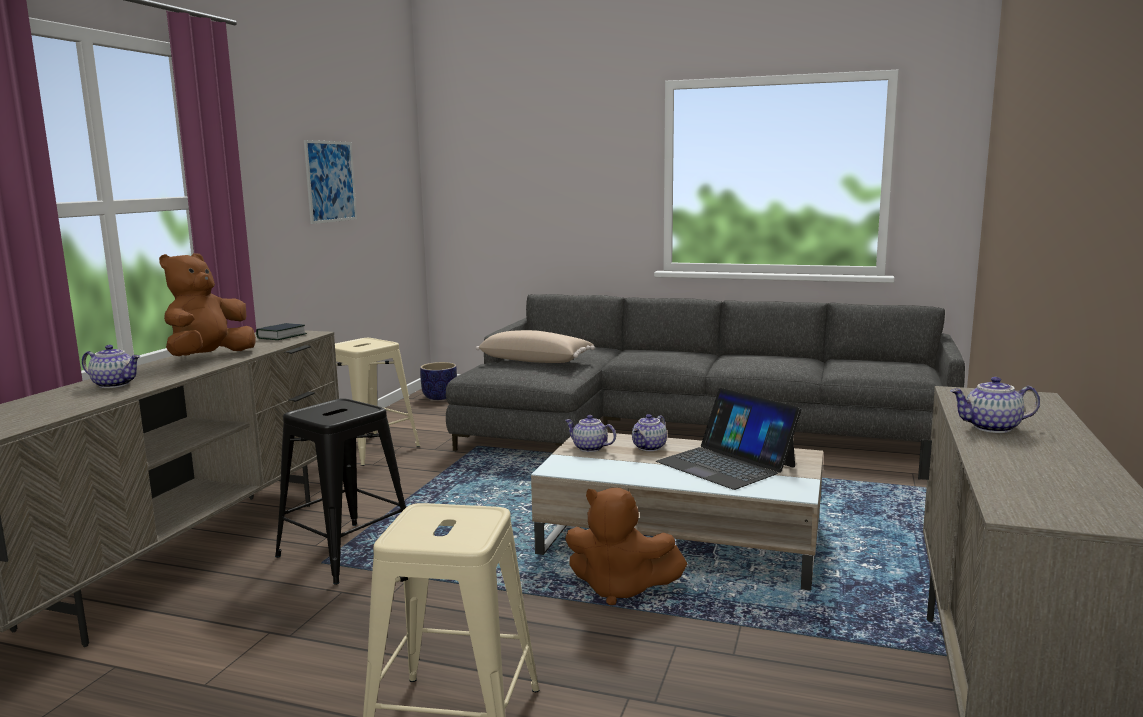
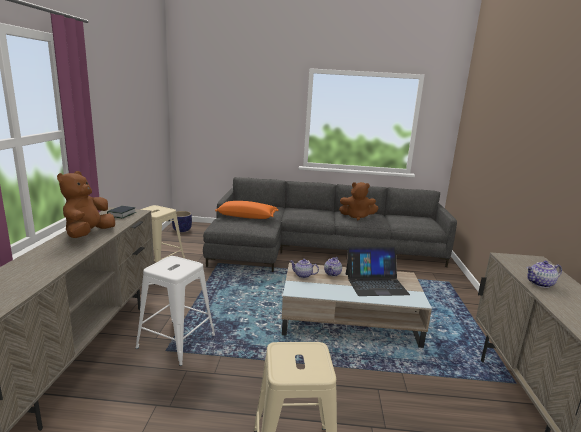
camera: 15 degrees left, 5 degrees up
(115, 384) = (42, 262): teapot -> none
(330, 181) = (130, 114): picture -> none
(346, 552) = (176, 342): black stool -> white stool
(536, 361) = (247, 216): beige pillow -> orange pillow
(620, 589) = (334, 355): brown plush toy -> brown plush toy (357, 217)
(726, 464) = (375, 284): laptop -> laptop turned 45 degrees counterclockwise

